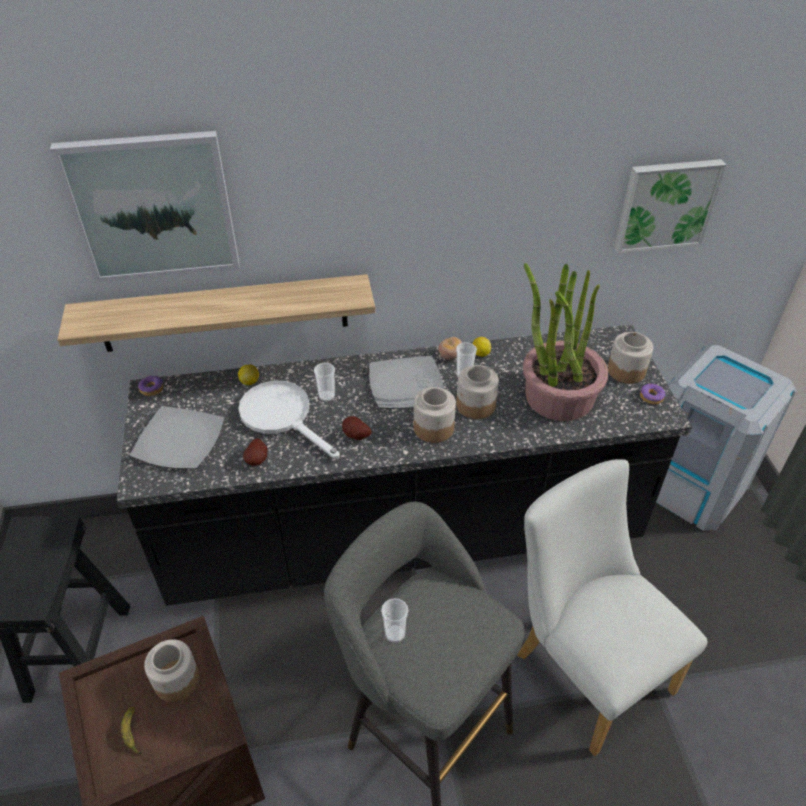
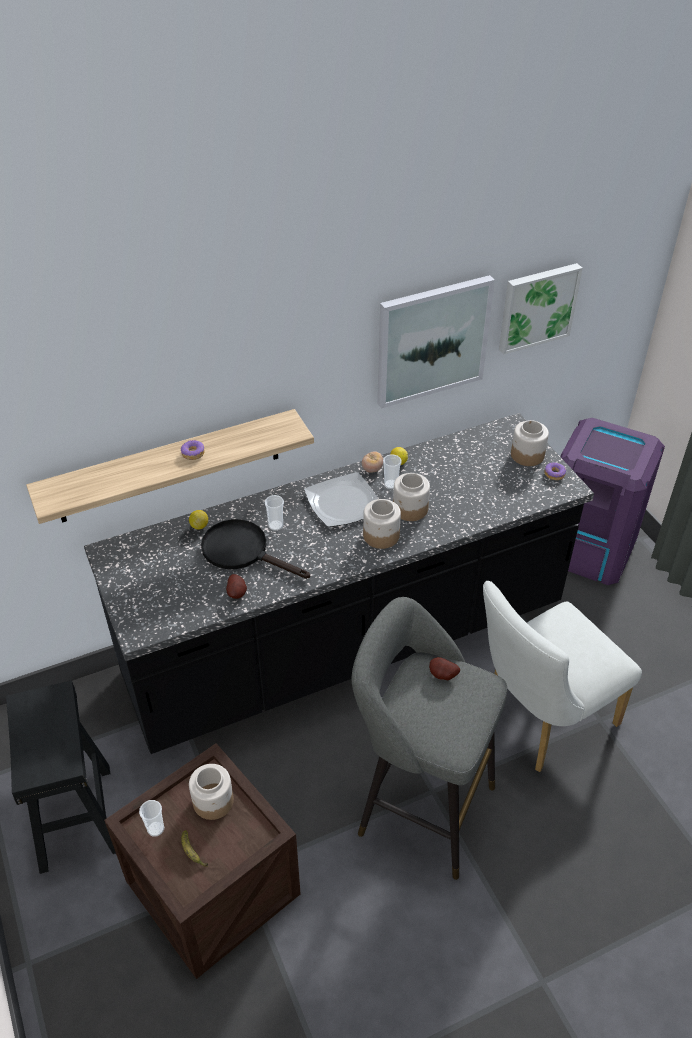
camera: 15 degrees left, 0 degrees up
(151, 389) = (109, 550): donut -> donut (193, 453)
(152, 207) = (110, 382): picture -> picture (432, 340)
(180, 441) = (158, 591): plate -> none
(282, 416) = (243, 551): white frying pan -> black frying pan
(355, 436) = (316, 556): potato -> potato (442, 676)
(395, 634) = (407, 709): cup -> cup (155, 829)
(558, 396) = (477, 488): potted plant -> none
(585, 665) = (539, 719): white chair -> white chair turned 75 degrees counterclockwise
(692, 484) = (588, 546): grey trash can -> purple trash can

